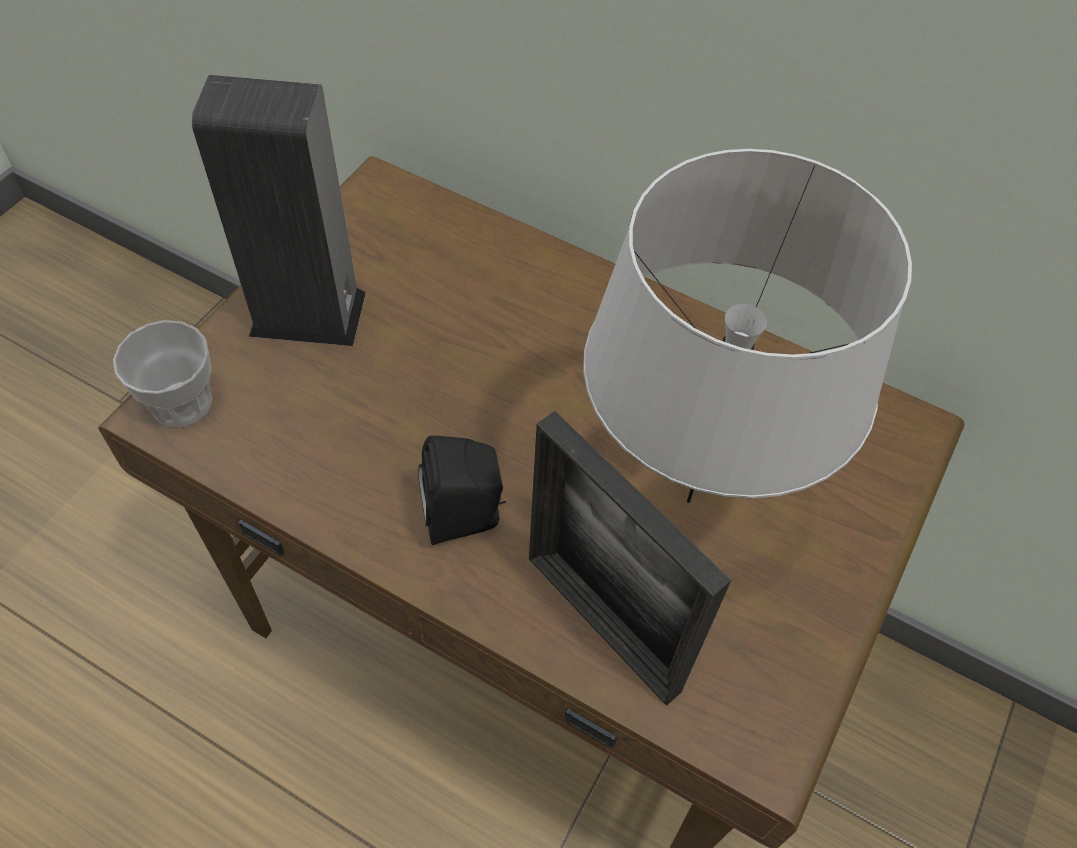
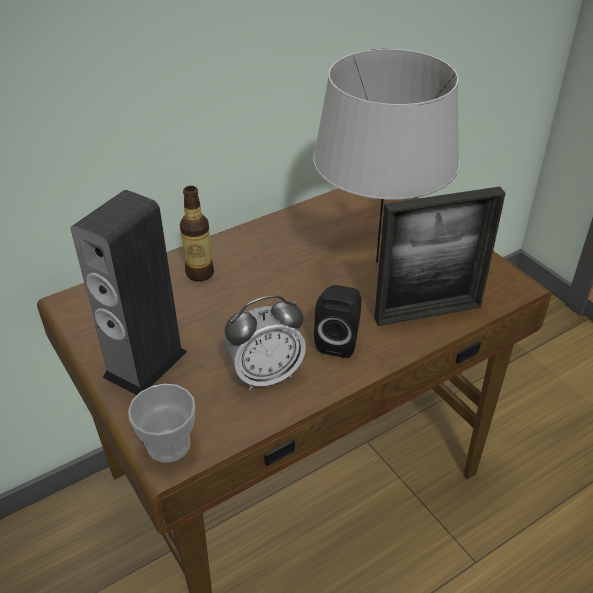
camera: 60 degrees left, 15 degrees down
(350, 454) = (266, 375): none -> alarm clock
(516, 288) = (200, 273): none -> bottle

